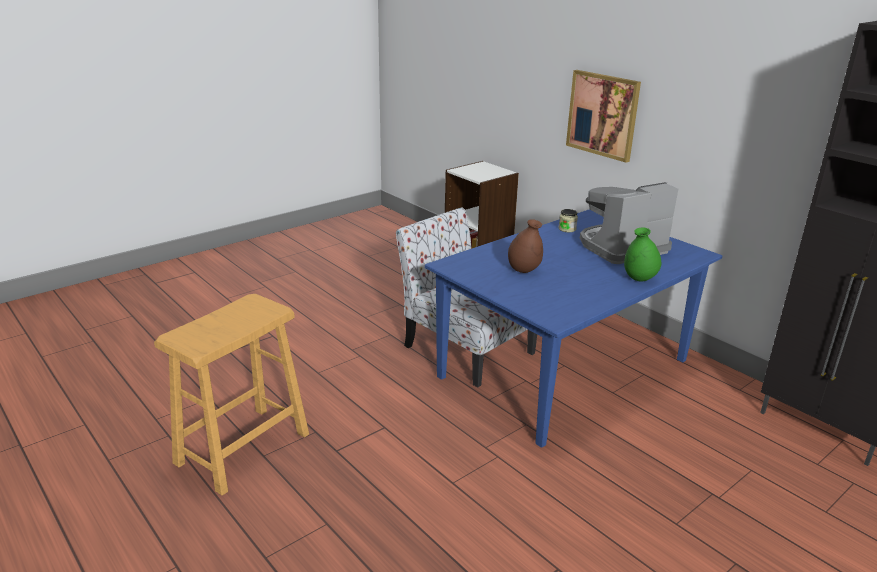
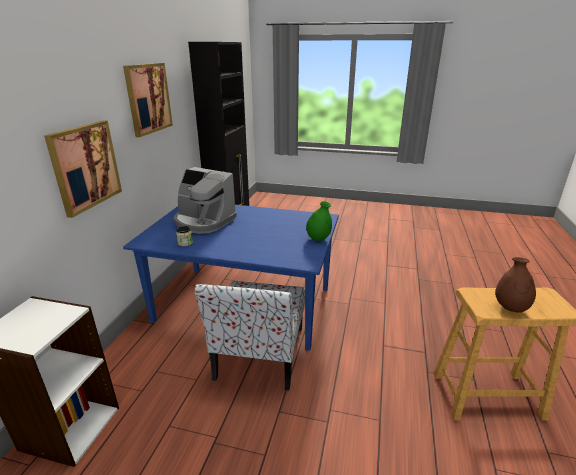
camera: 125 degrees left, 0 degrees up
(524, 270) = (279, 238): brown vase -> brown vase (510, 308)
(639, 279) = (248, 210): green vase -> green vase (318, 238)
(729, 84) = (148, 98): none -> picture

